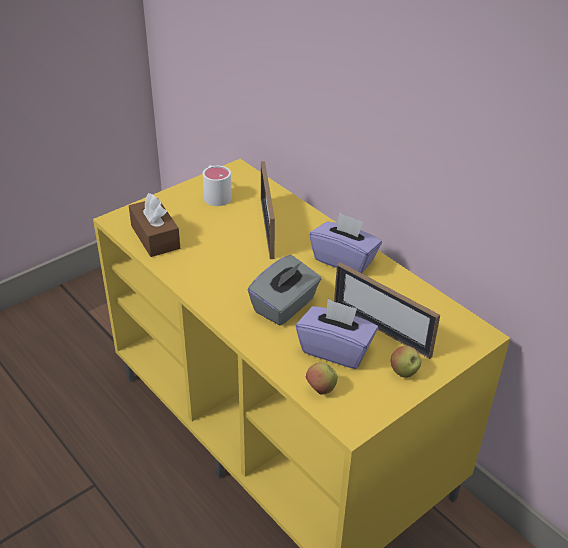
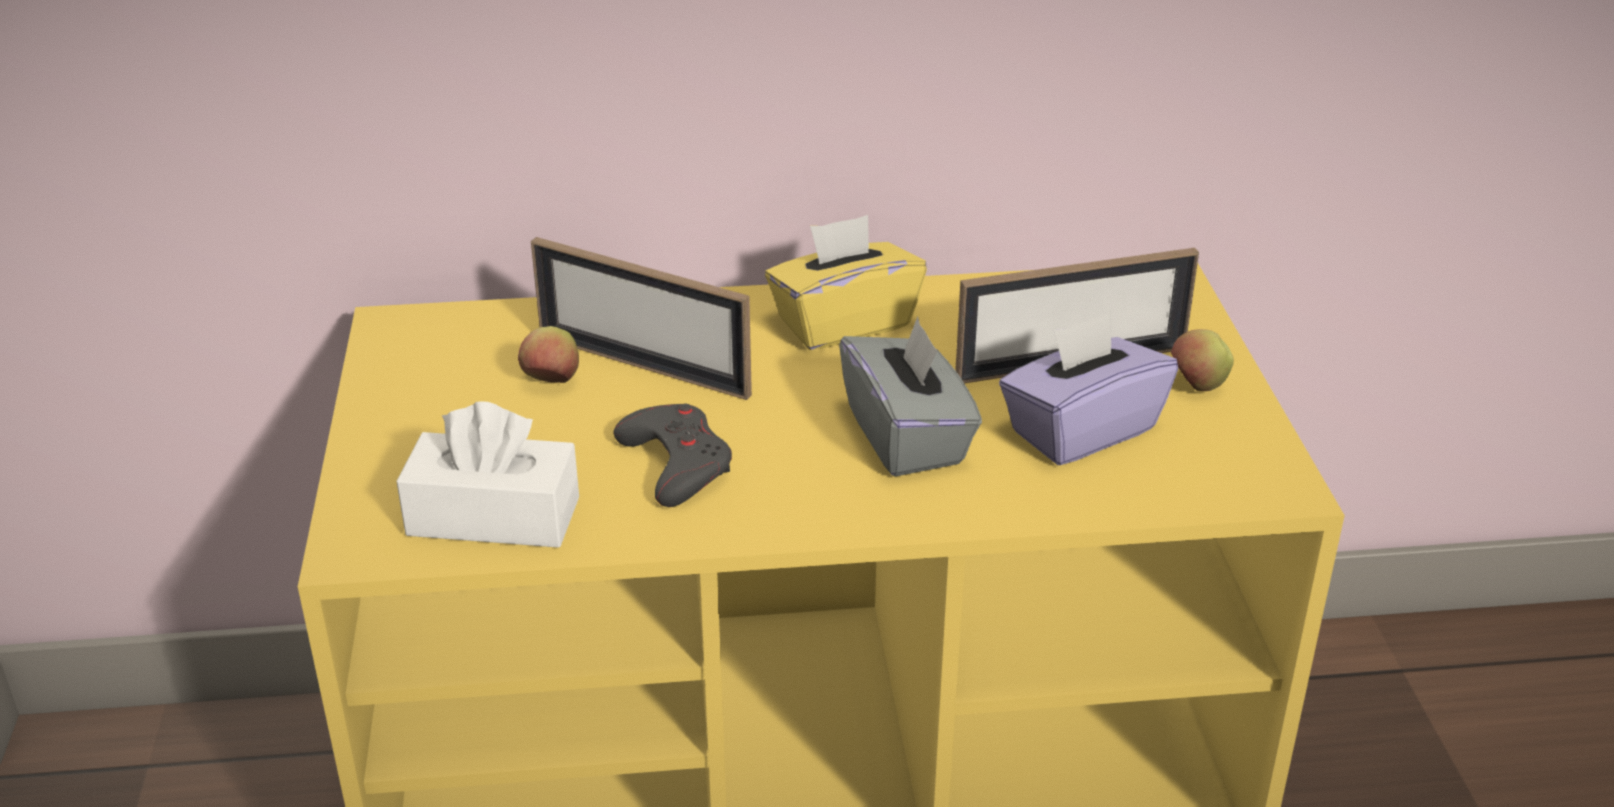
camera: 55 degrees left, 5 degrees down
(155, 237) = (493, 516): brown tissue box -> white tissue box
(215, 194) = (445, 383): white mug -> none
(217, 260) = (676, 463): none -> grey game controller
(320, 389) = (1170, 487): apple -> apple (552, 382)
(344, 260) = (843, 323): purple tissue box -> yellow tissue box

